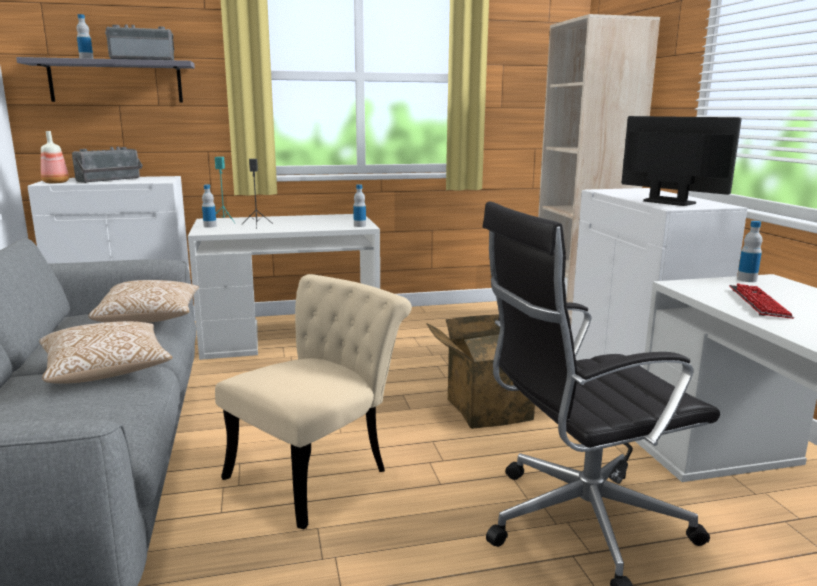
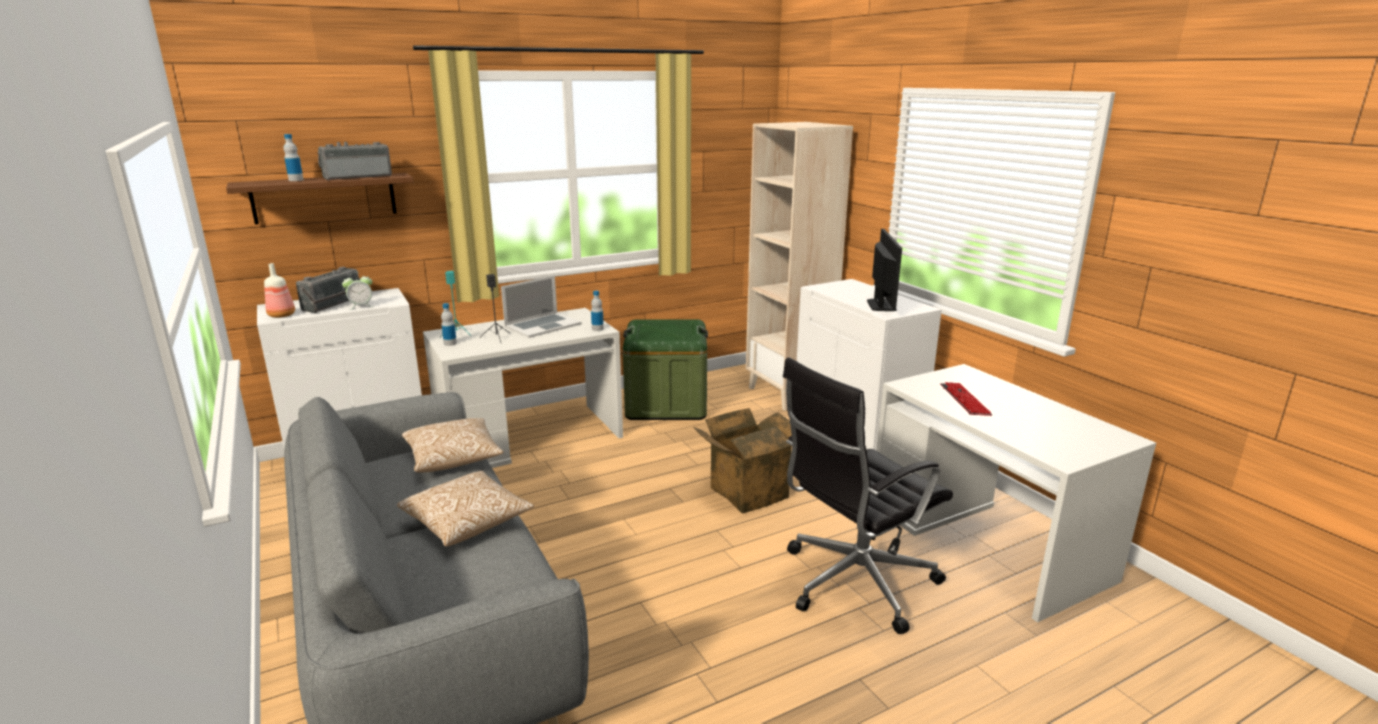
camera: 15 degrees left, 5 degrees up
(116, 82) = (324, 198): grey shelf -> brown shelf
(130, 182) = (361, 306): none -> alarm clock
(309, 221) = (542, 325): none -> laptop
(319, 470) = (637, 572): beige chair -> none
(441, 323) = (666, 404): none -> green storage box
(669, 202) = (881, 305): monitor -> monitor turned 60 degrees clockwise
(747, 279) = (948, 373): bottle -> none

